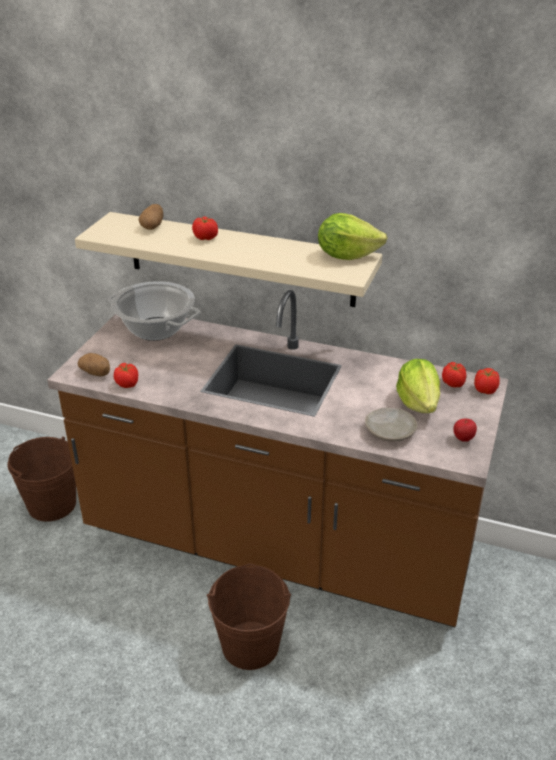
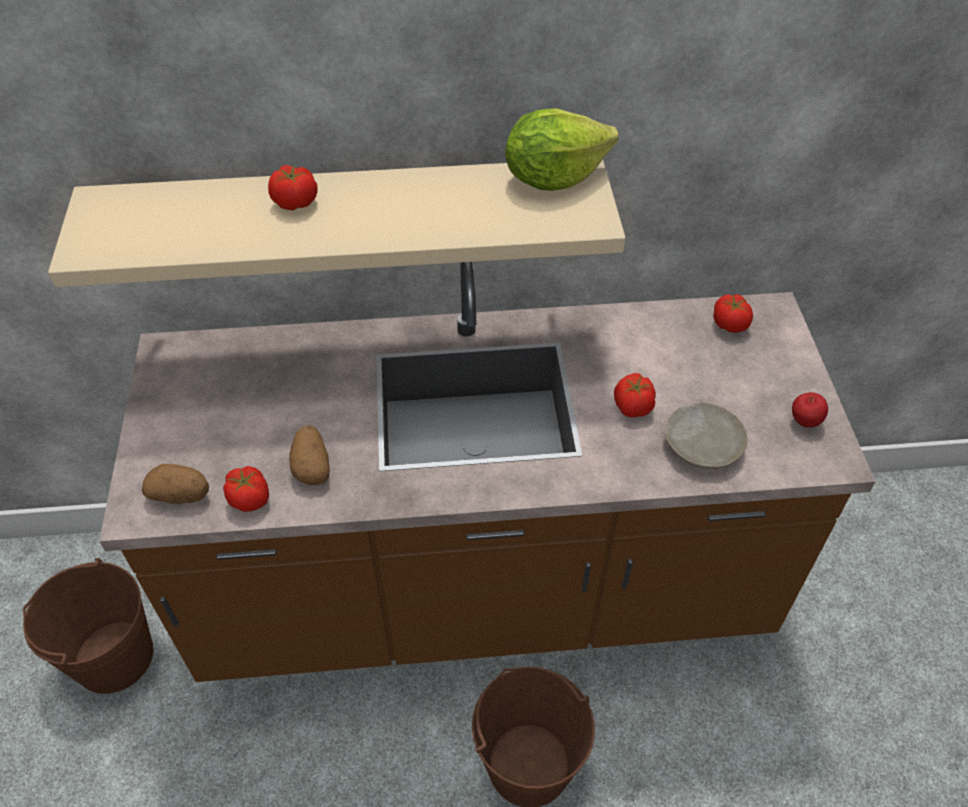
camera: 25 degrees left, 15 degrees up
(153, 226) = (182, 201): potato -> potato (312, 466)
(155, 329) = (227, 366): cooking pot -> none
(418, 403) = (706, 377): lettuce -> none
(484, 390) = (776, 322): tomato -> tomato (632, 407)

